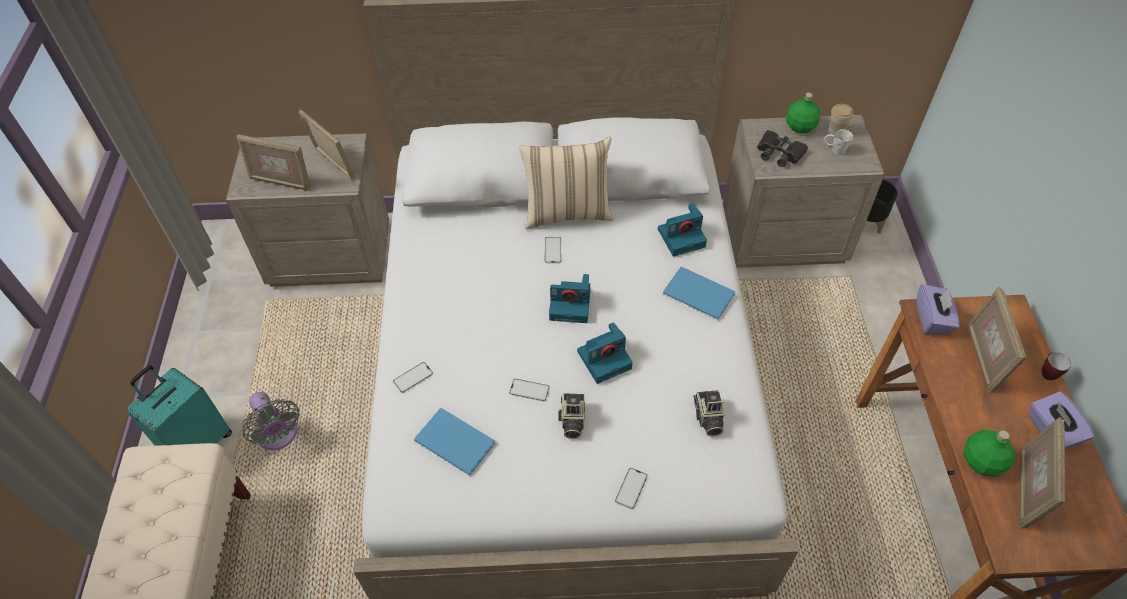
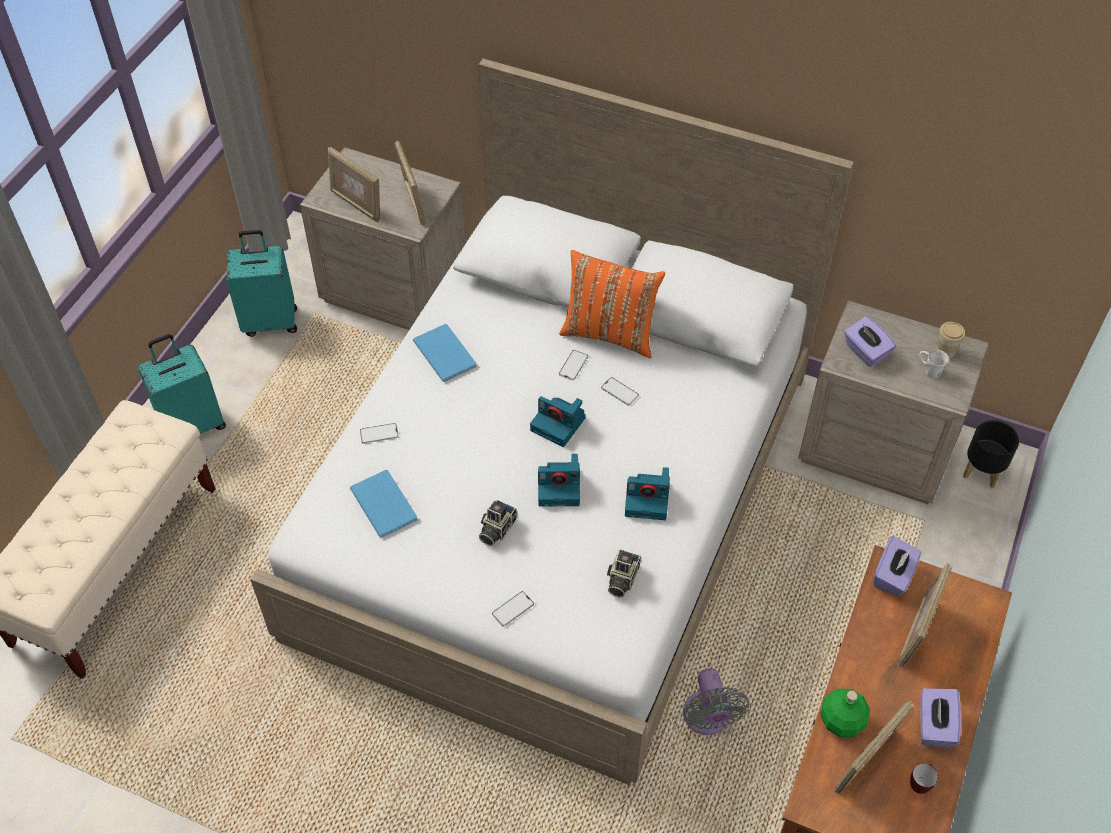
camera: 25 degrees right, 0 degrees up
(228, 321) = (270, 321): none -> turquoise suitcase
(279, 436) = (264, 447): grey fan -> grey fan (707, 719)
(529, 390) = (474, 486): phone -> phone (619, 391)
(567, 212) = (610, 333): beige pillow -> orange pillow
(682, 237) = (708, 401): camera -> camera (648, 499)
(698, 292) = (689, 460): blue book -> blue book (445, 352)
(779, 153) = (865, 351): black binoculars -> purple tissue box
(799, 126) = (908, 331): green bottle -> none
(1046, 373) = (973, 673): mug -> mug (919, 784)

